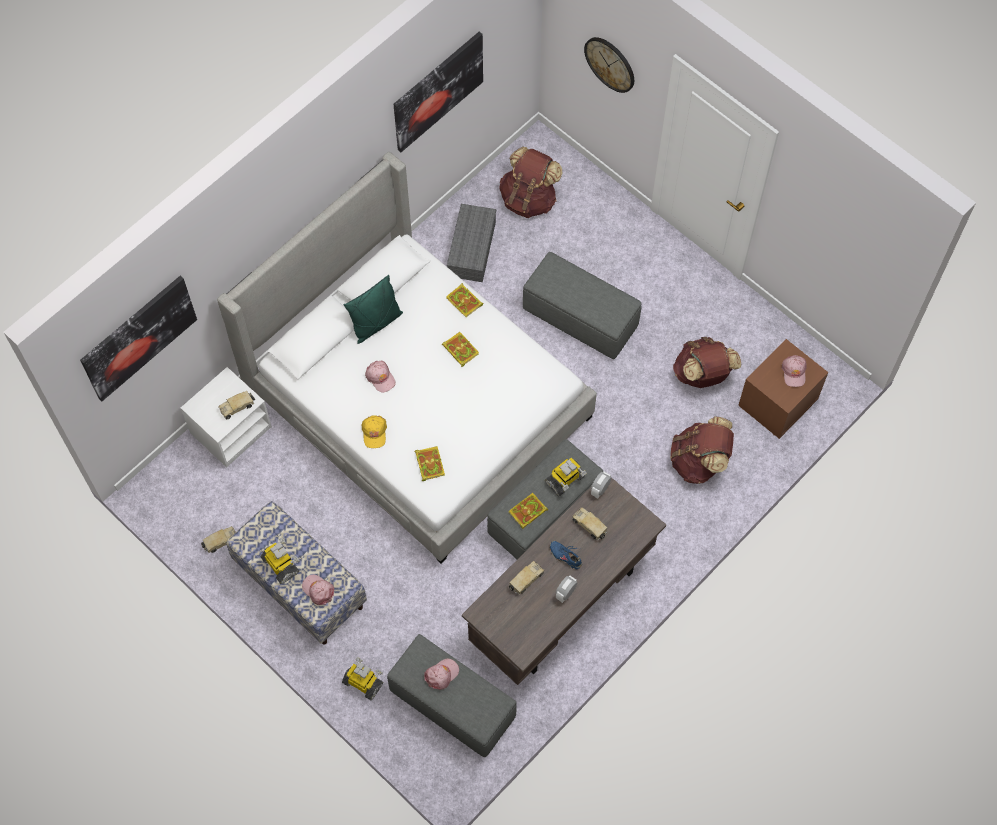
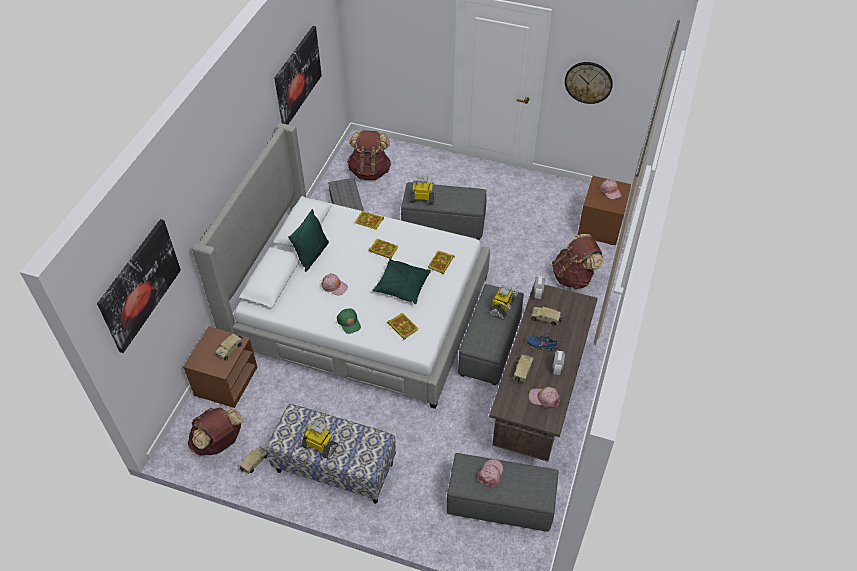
camera: 25 degrees left, 15 degrees down
(231, 429) = (226, 381): white nightstand -> brown nightstand
(318, 590) = (360, 452): pink cap -> pink cap (544, 398)
(363, 683) = (422, 518): toy robot -> toy robot (422, 199)
(374, 432) = (349, 322): yellow cap -> green cap
(456, 409) = (402, 286): none -> green pillow
(527, 512) = (487, 338): book -> book (440, 263)
(610, 64) = (404, 36): wall clock -> wall clock (588, 82)
(702, 375) = (543, 228): brown backpack -> brown backpack (219, 443)

